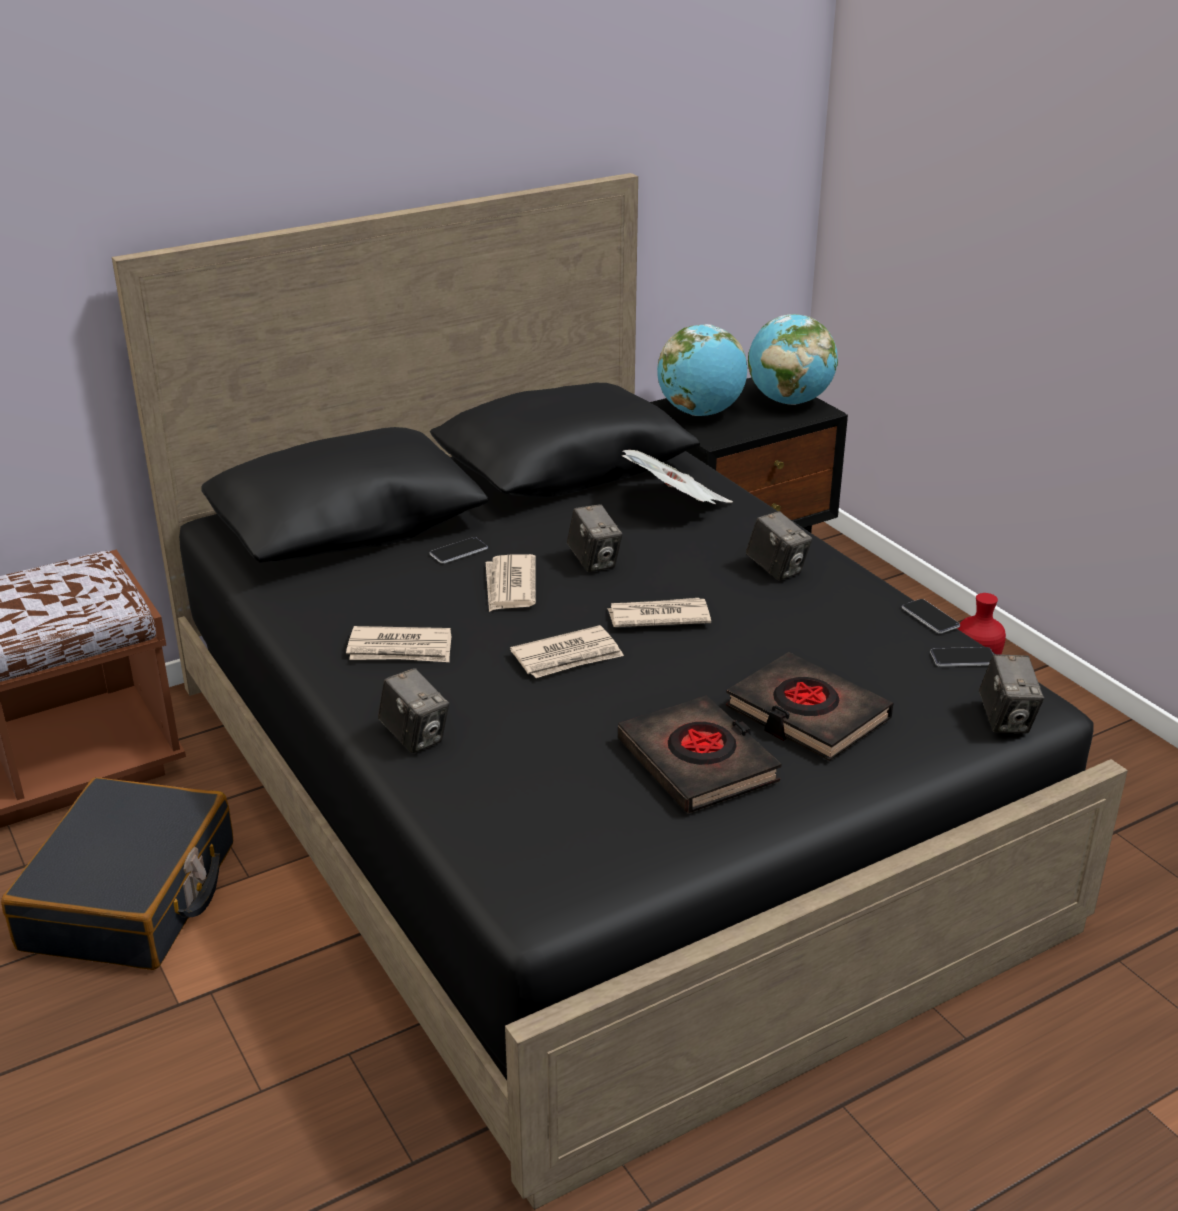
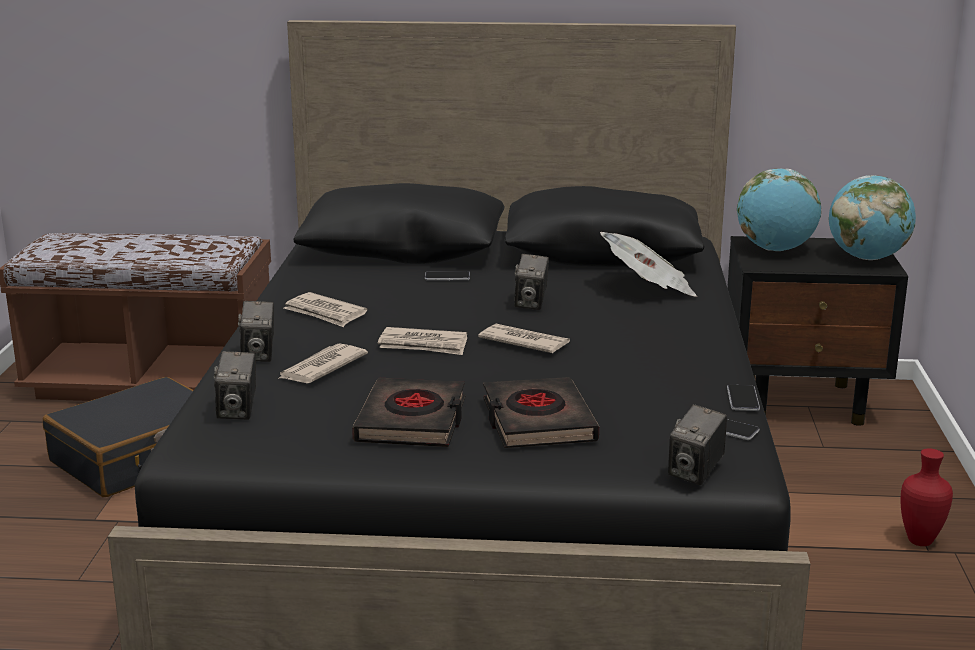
camera: 35 degrees right, 10 degrees down
(510, 586) = (449, 302): newspaper -> newspaper (321, 368)
(776, 569) = (663, 341): camera -> camera (237, 411)

